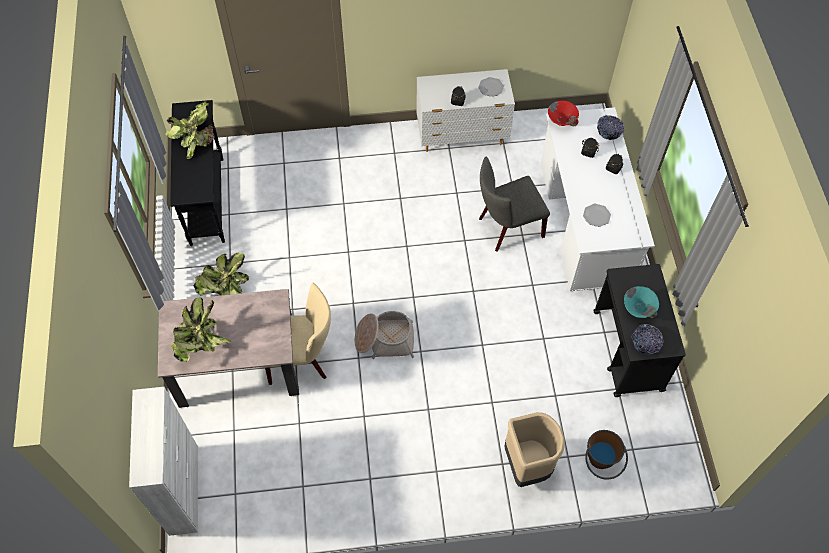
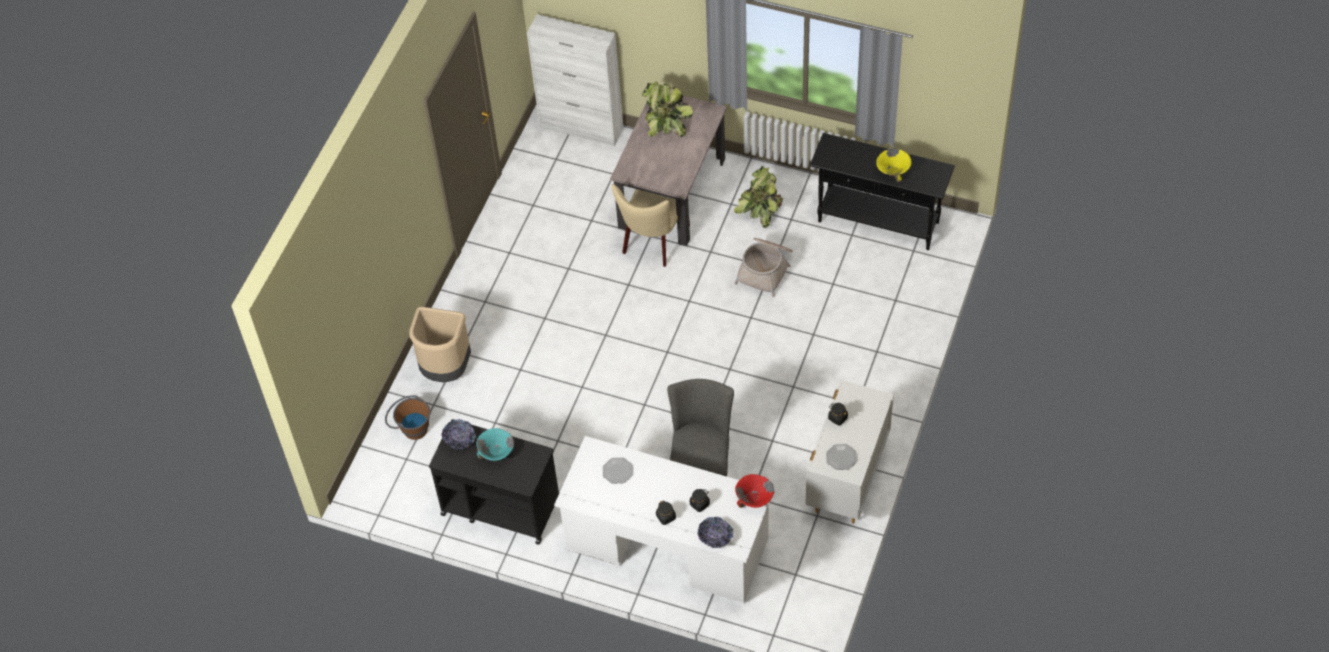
camera: 120 degrees right, 5 degrees down
(196, 140) = (893, 171): potted plant -> yellow bowl
(385, 339) = (634, 311): basket -> basket (765, 269)

